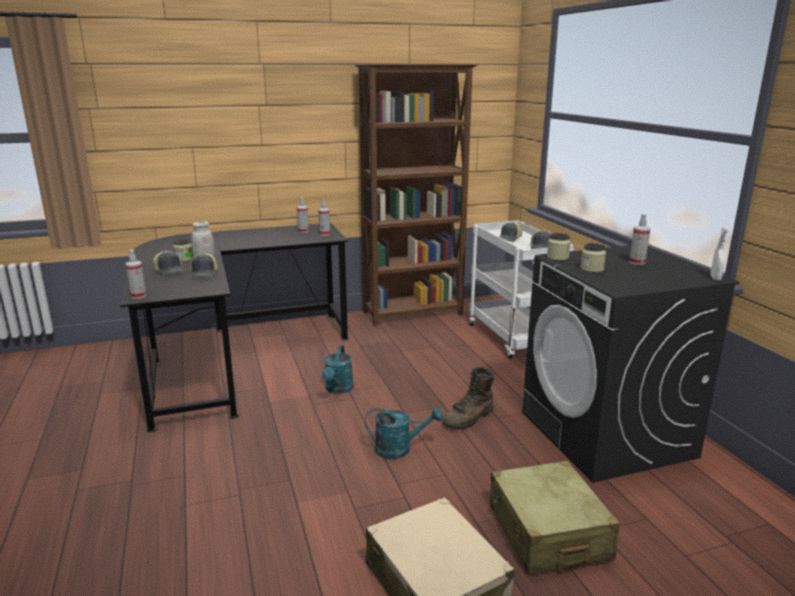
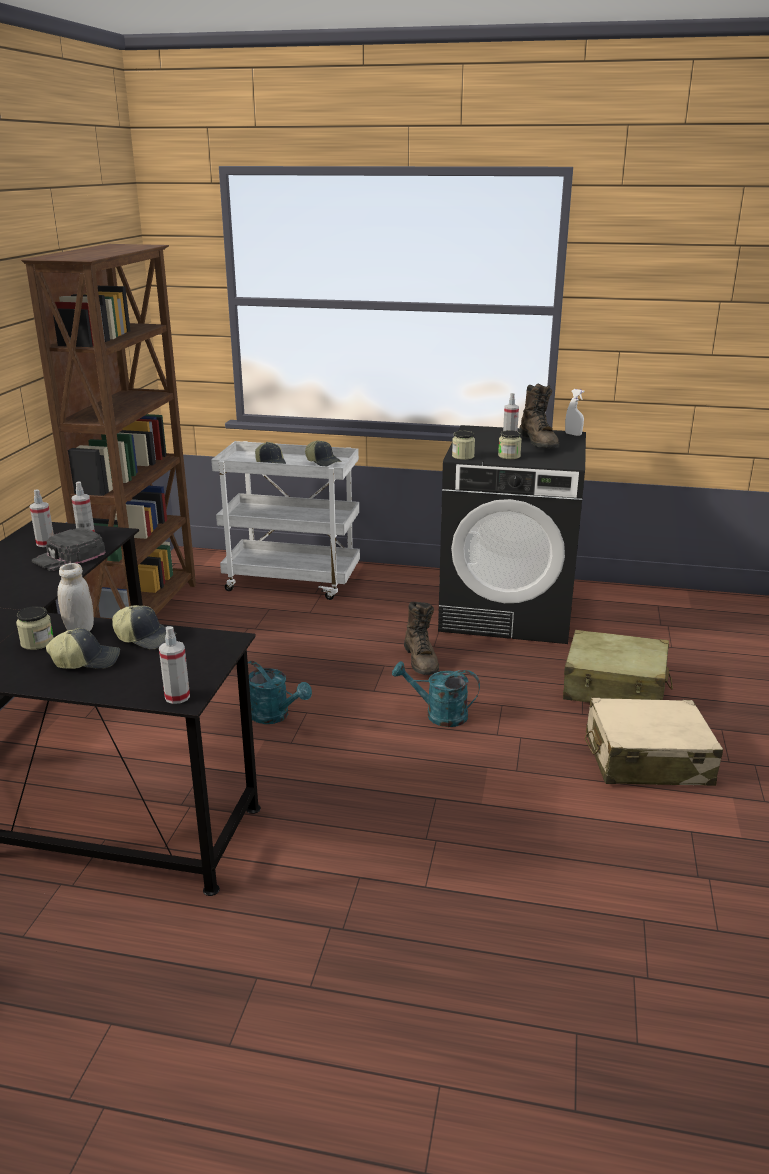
camera: 60 degrees left, 5 degrees up
(291, 239) = (69, 557): none -> black cap
(399, 449) = (439, 715): turquoise watering can -> turquoise watering can turned 105 degrees counterclockwise
(656, 271) = (539, 442): none -> brown boot

